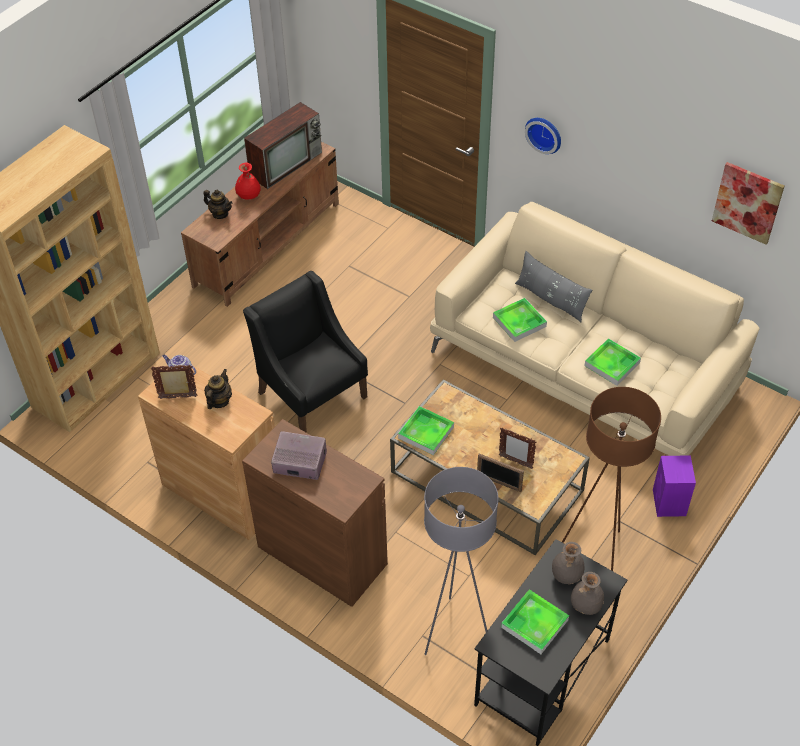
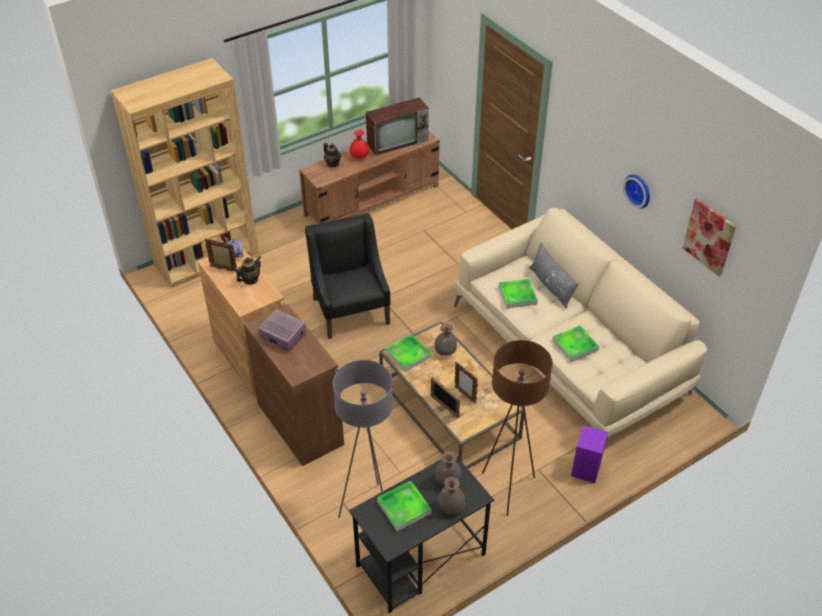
camera: 20 degrees right, 5 degrees down
(466, 416) = (445, 352): none -> grey vase
(545, 133) = (577, 152): wall clock -> wall clock (639, 190)

